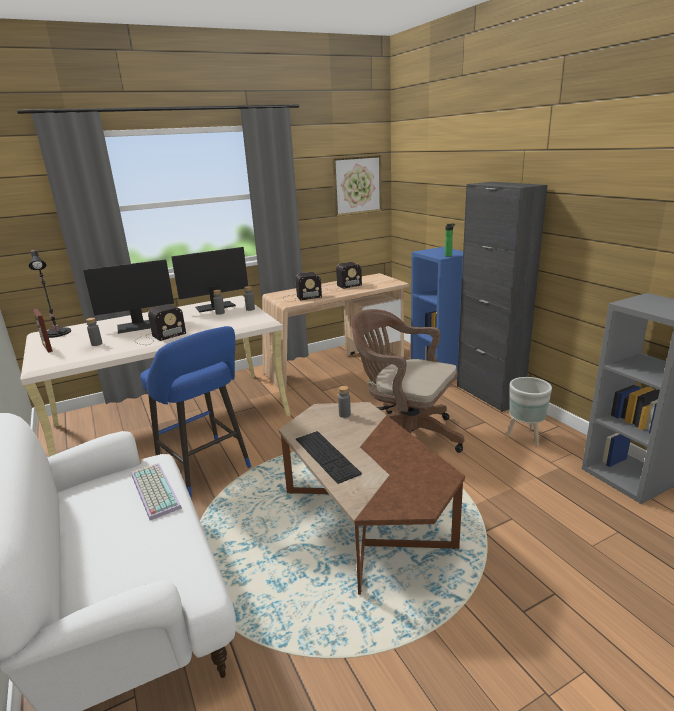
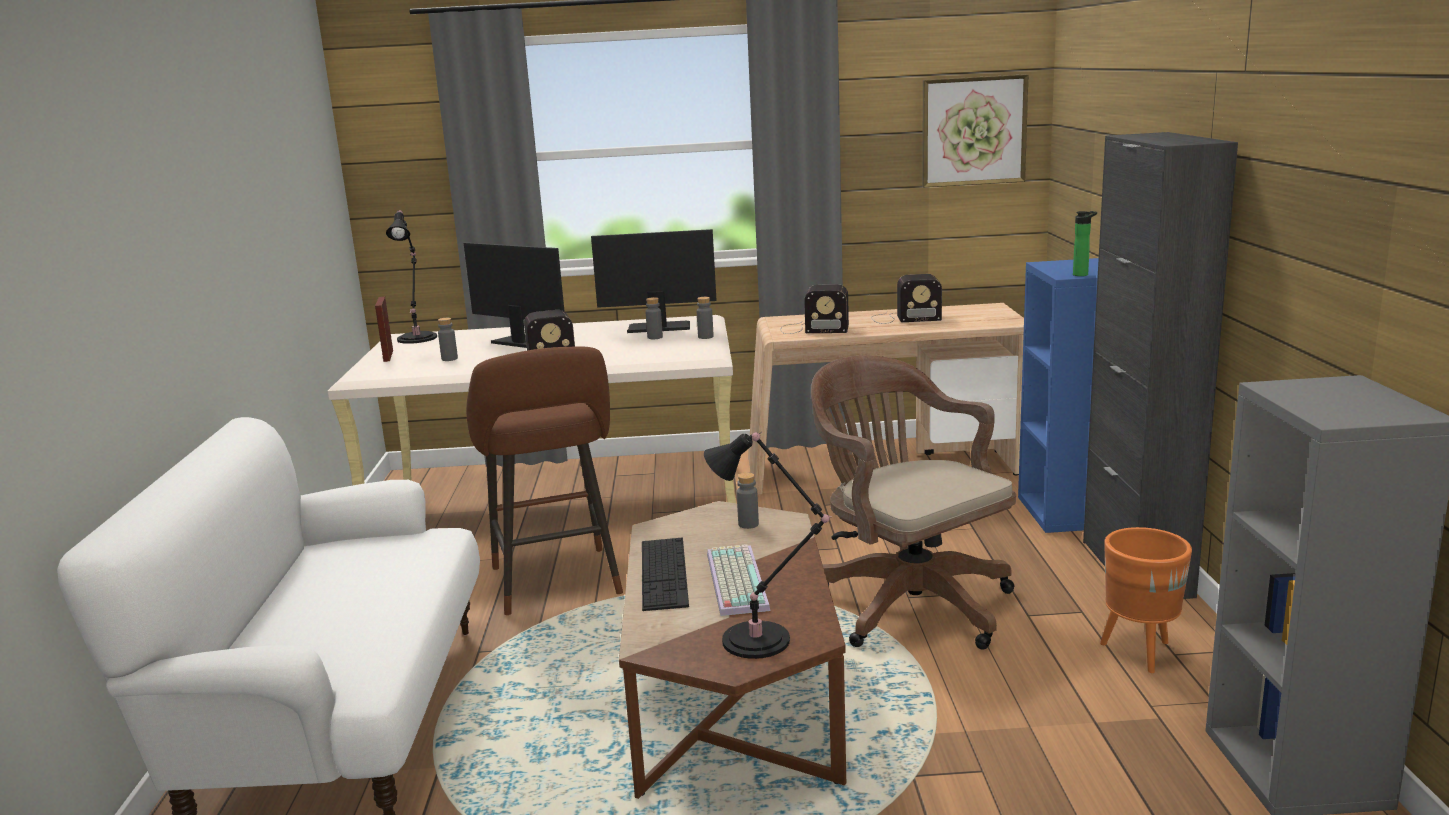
camera: 25 degrees right, 5 degrees down
(139, 326) = (525, 342): monitor -> monitor turned 150 degrees counterclockwise
(153, 491) = (408, 567): keyboard -> keyboard (734, 580)
(207, 470) = (557, 584): blue stool -> brown stool
(421, 485) = (762, 641): none -> black table lamp
(524, 437) = (1138, 653): grey planter -> orange planter

